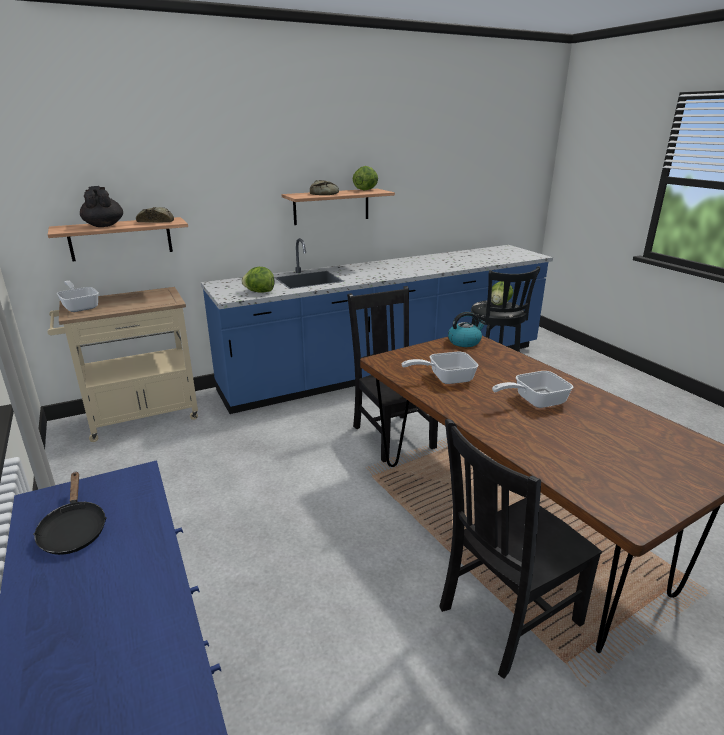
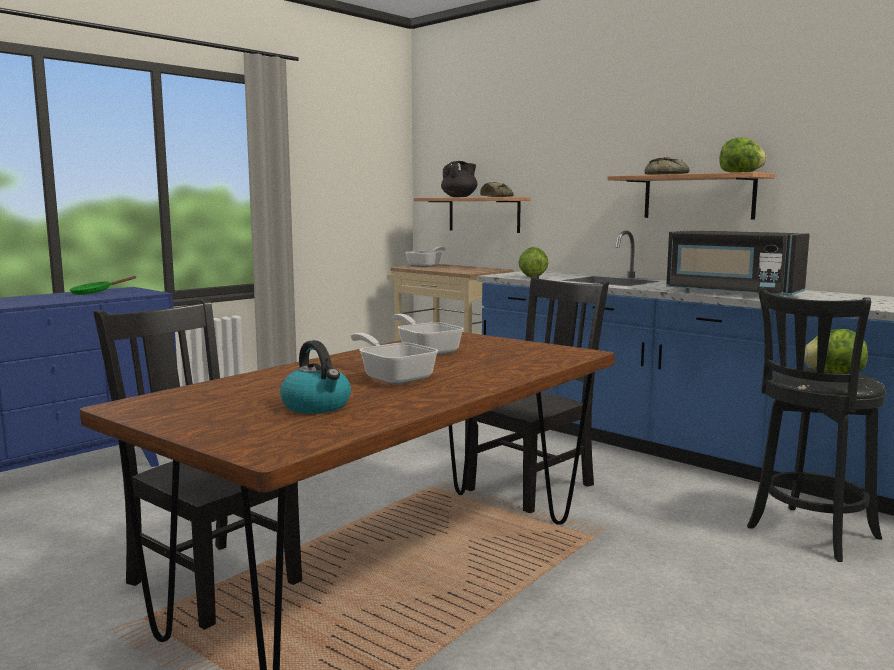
camera: 70 degrees right, 15 degrees down
(74, 530) = (95, 293): black frying pan -> green frying pan
(405, 271) = (731, 294): none -> black microwave
(464, 342) = (561, 351): kettle -> kettle (317, 406)

